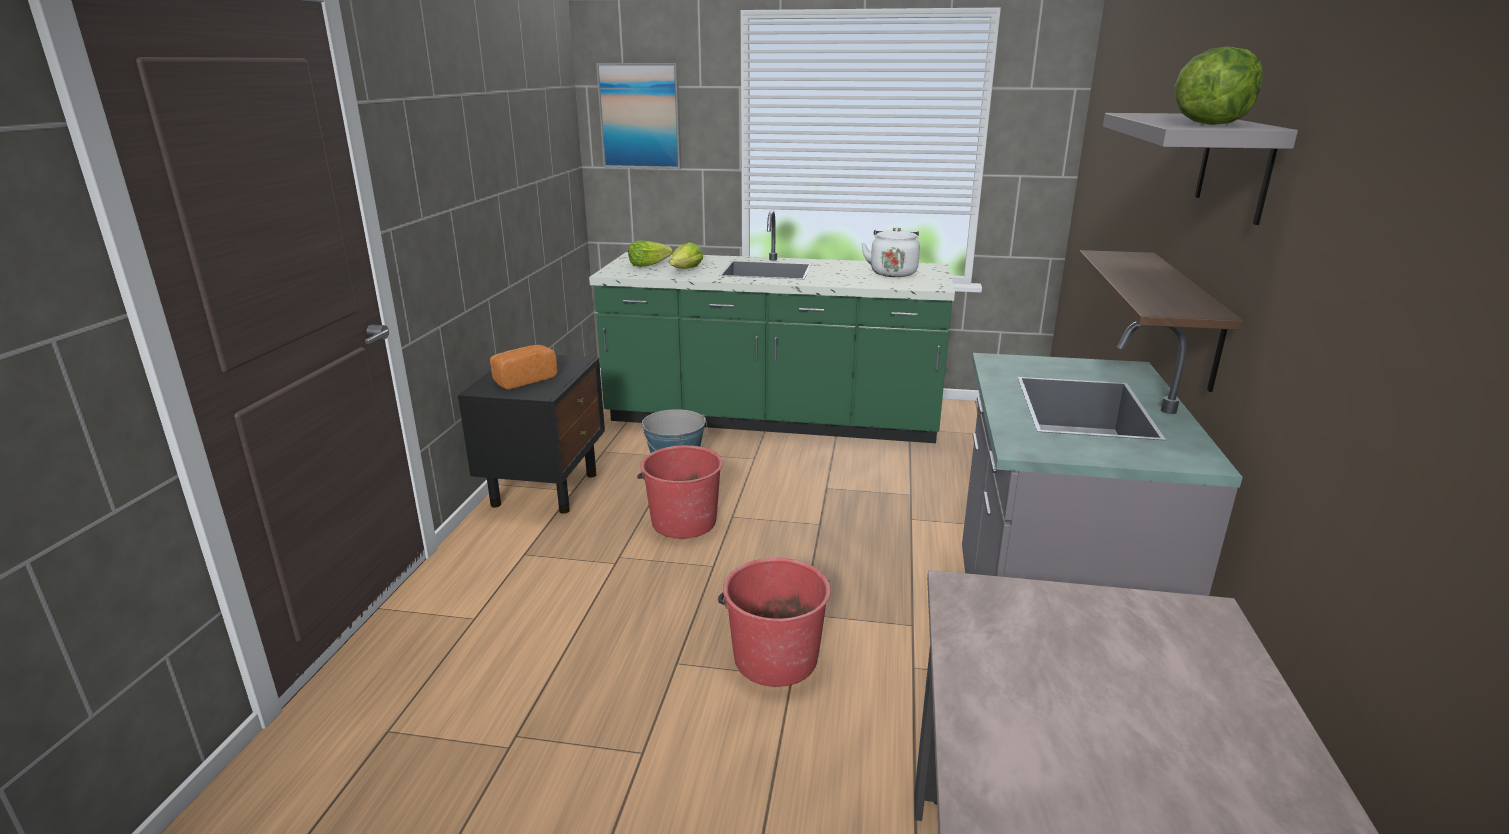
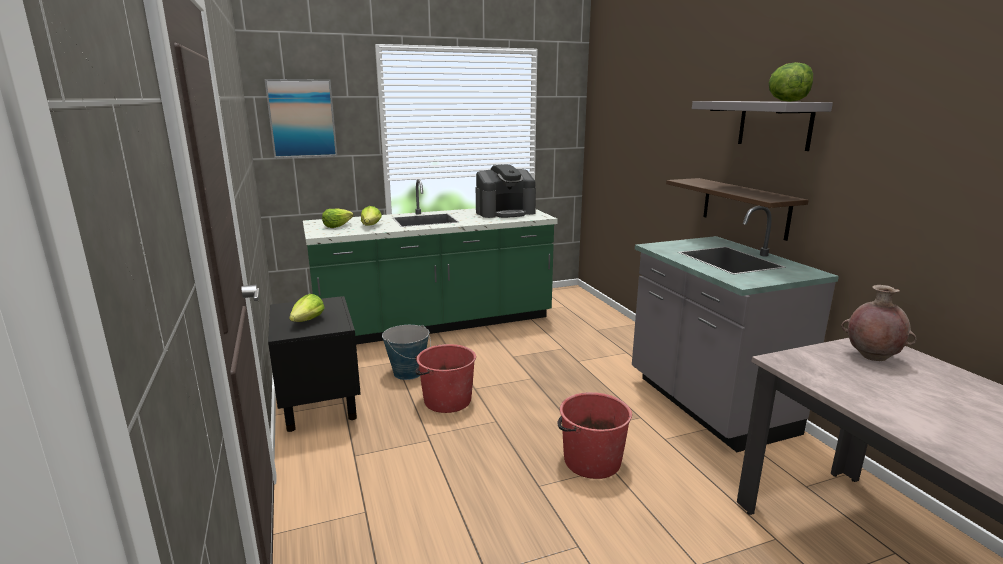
camera: 30 degrees left, 5 degrees down
(523, 380) = (308, 321): bread -> lettuce
(893, 273) = (505, 212): white kettle -> coffee machine
(1142, 635) = (871, 357): none -> brown vase

